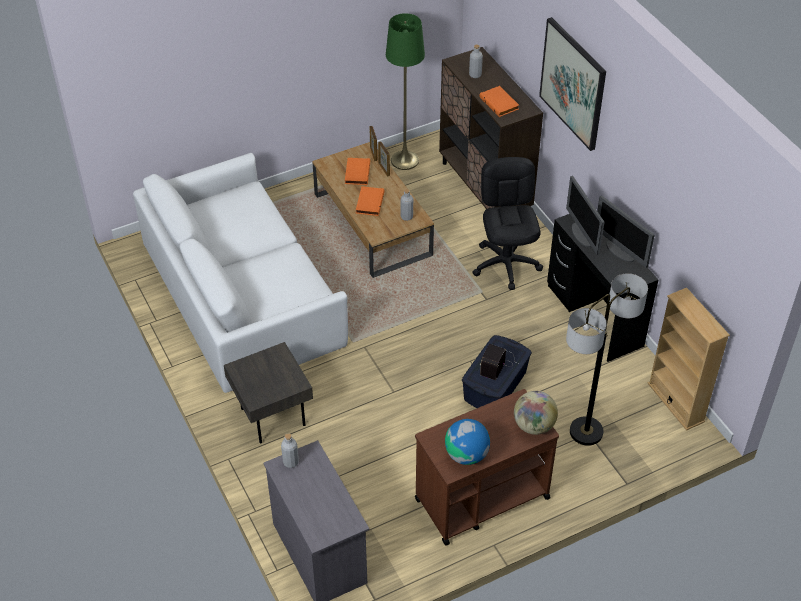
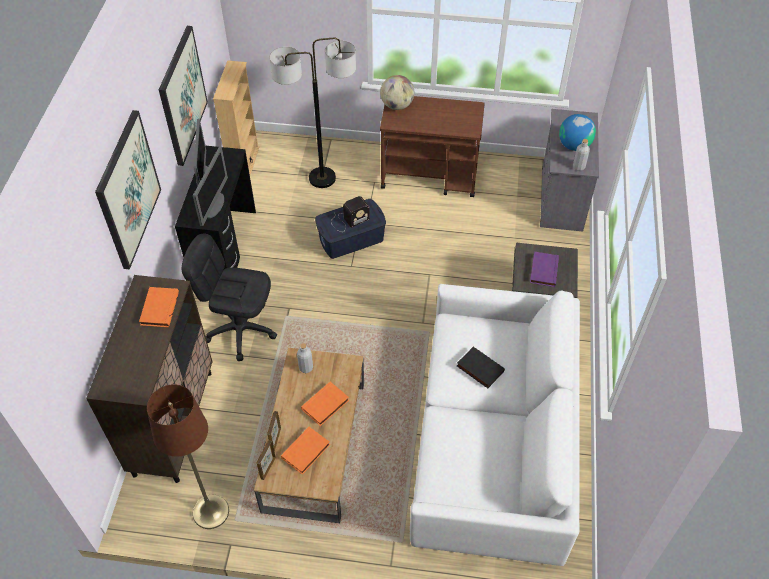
camera: 145 degrees left, 5 degrees up
(269, 372) = (543, 270): none -> purple book
(271, 272) = (479, 369): none -> black book
(404, 160) = (211, 511): green floor lamp -> brown floor lamp
(466, 454) = (457, 111): globe -> globe (574, 145)
(475, 75) = (139, 360): grey bottle -> none
(506, 264) = (240, 330): black office chair -> black office chair turned 75 degrees clockwise
(660, 198) = (182, 96): none -> picture

